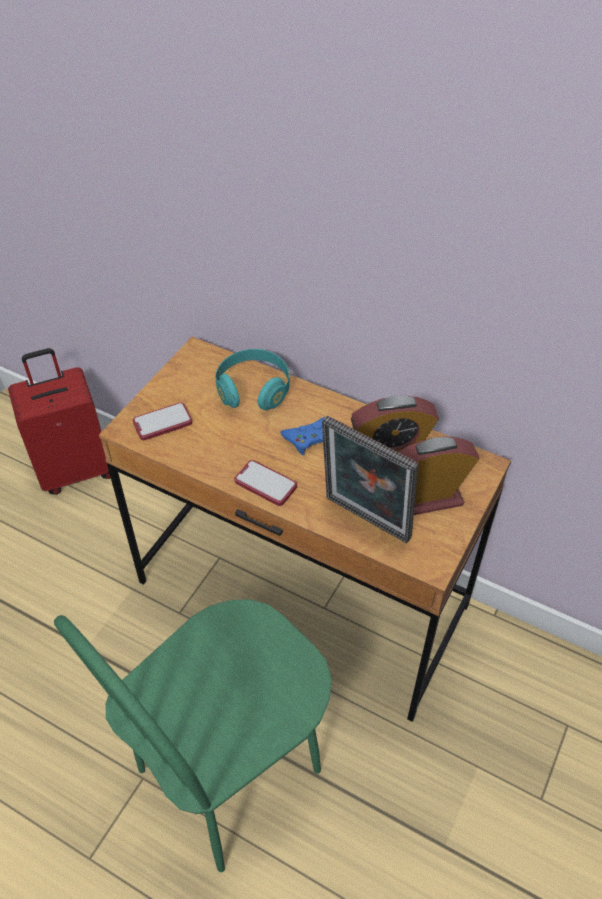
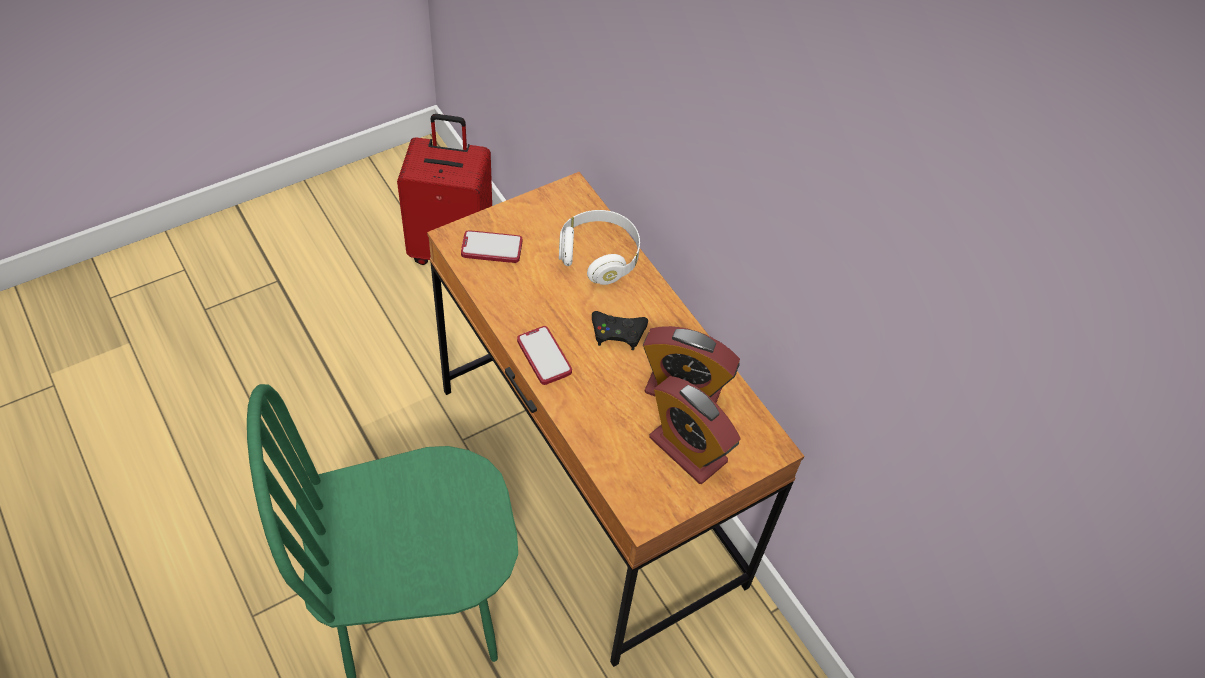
camera: 25 degrees right, 5 degrees up
(253, 390) = (599, 256): turquoise headphones -> white headphones
(309, 438) = (618, 332): blue game controller -> black game controller
(364, 522) = (610, 441): picture frame -> none
(426, 498) = (688, 449): alarm clock -> alarm clock turned 150 degrees counterclockwise

